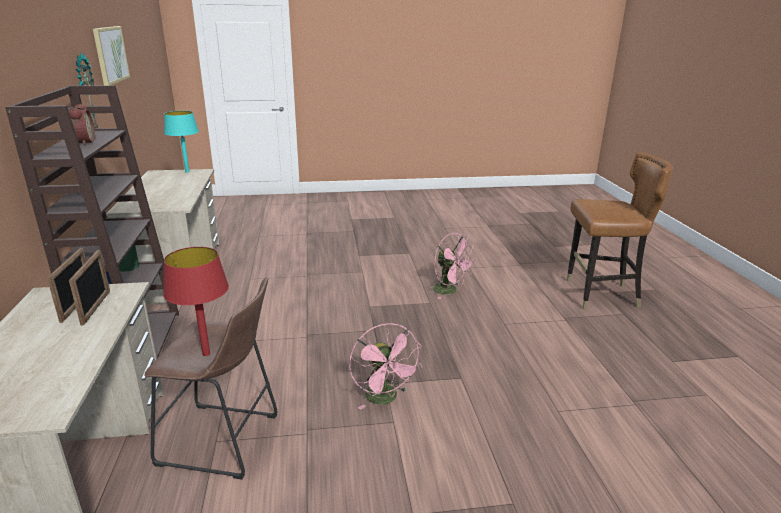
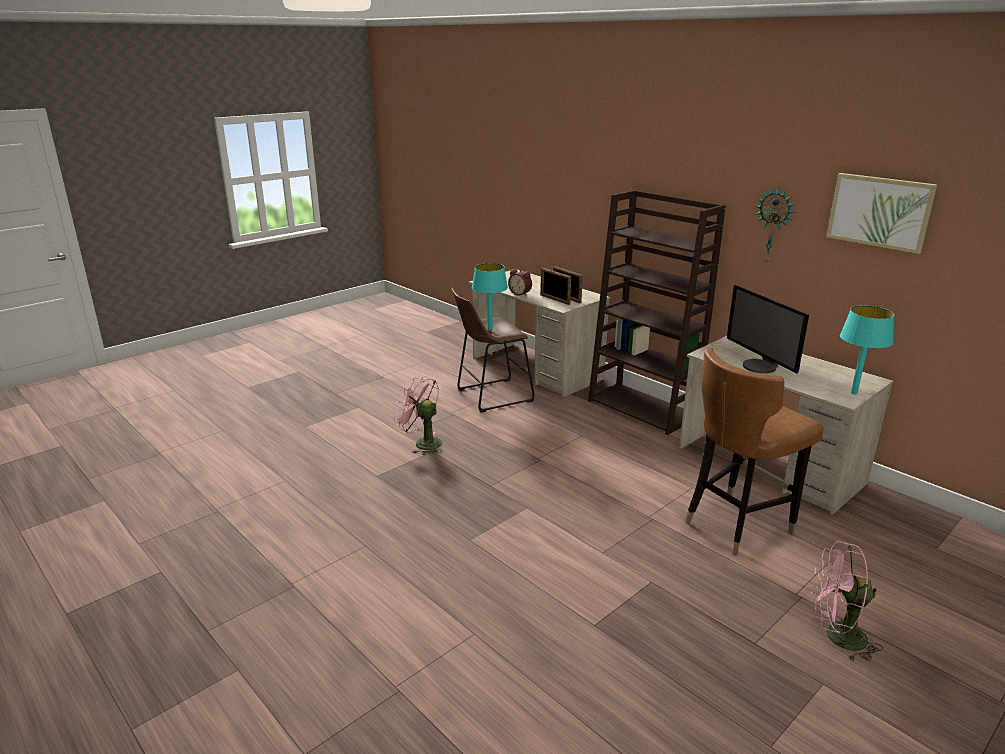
camera: 145 degrees right, 0 degrees up
(82, 142) = (663, 238): alarm clock -> alarm clock (520, 293)
(179, 191) = (760, 367): none -> monitor
(206, 353) = (490, 329): red table lamp -> turquoise table lamp
(449, 291) = (462, 568): pink fan -> pink fan (836, 637)
(600, 295) = (240, 661): brown chair -> brown chair (736, 524)

